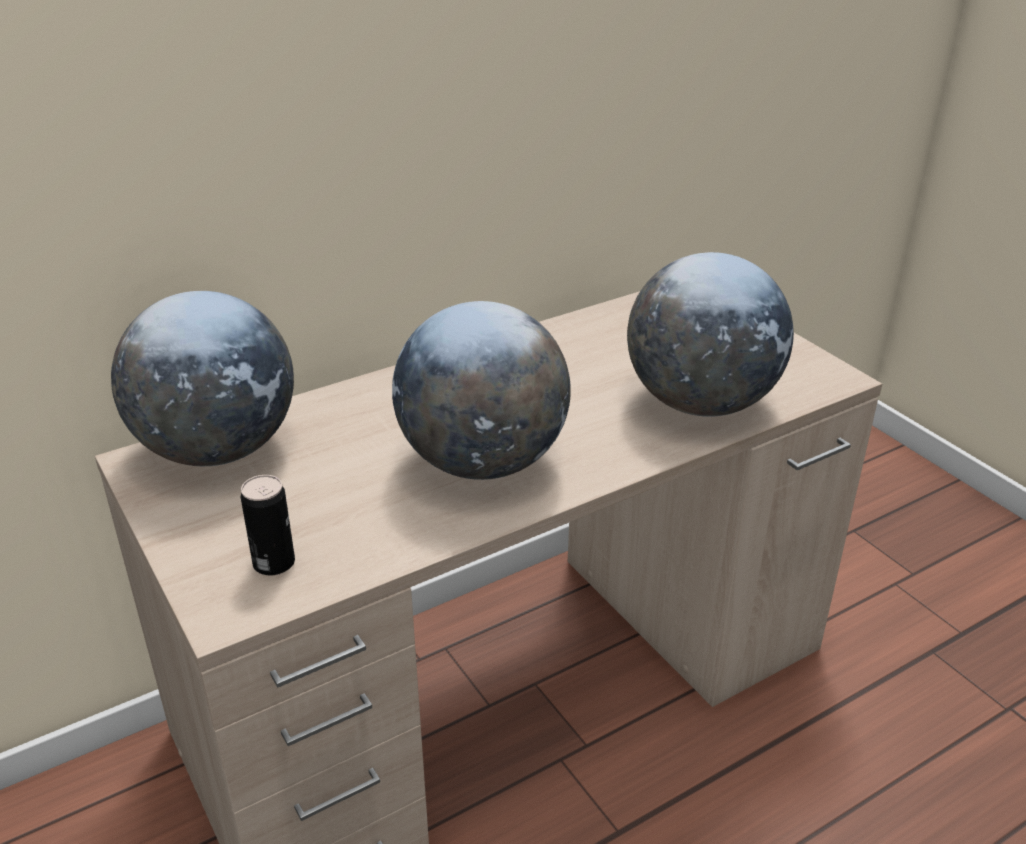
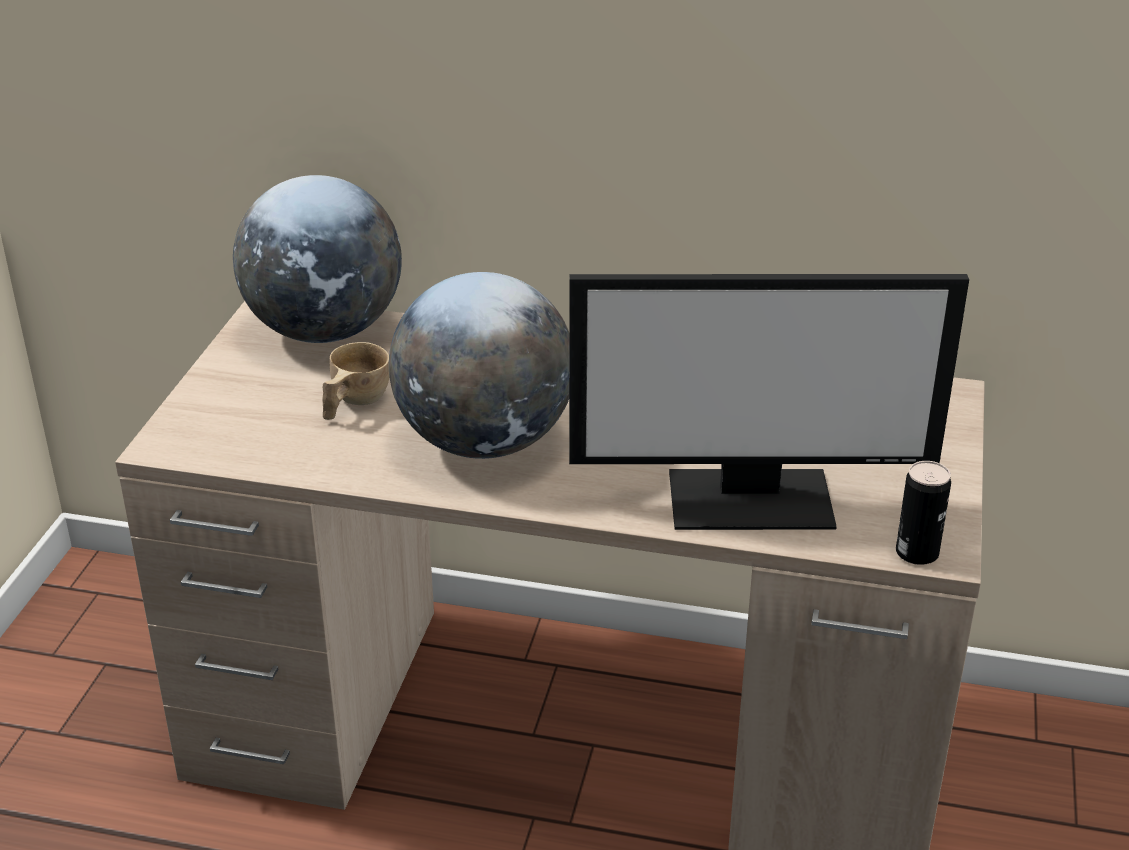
camera: 45 degrees right, 0 degrees up
(274, 563) = (239, 430): can -> can (917, 553)
(336, 490) = (353, 403): none -> beige cup
(700, 403) = (752, 497): globe -> monitor

